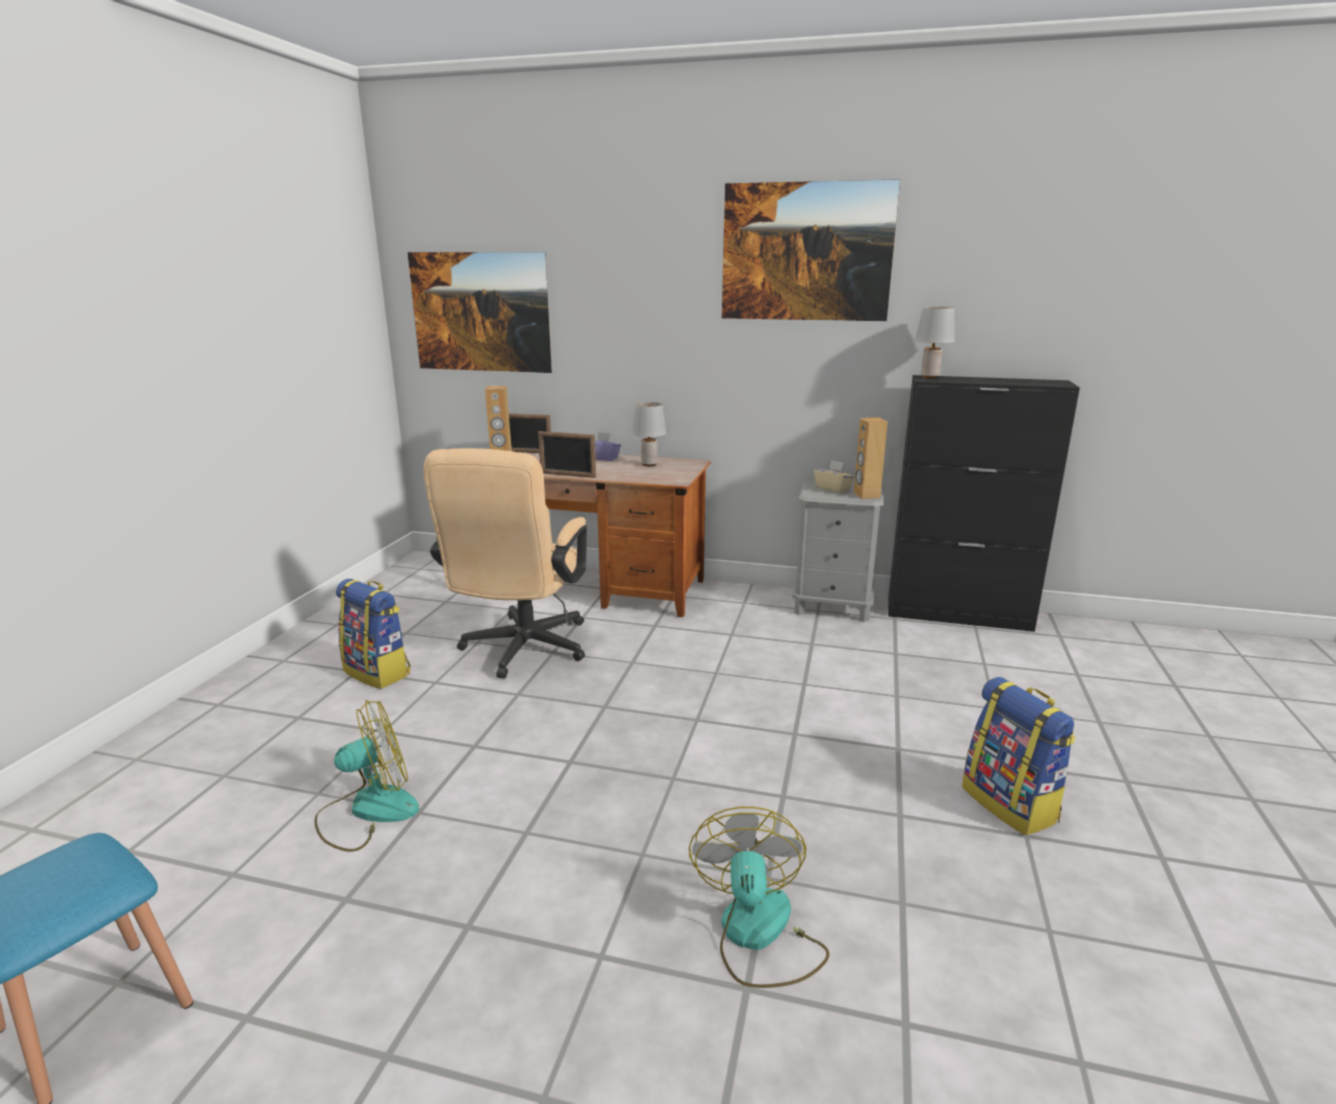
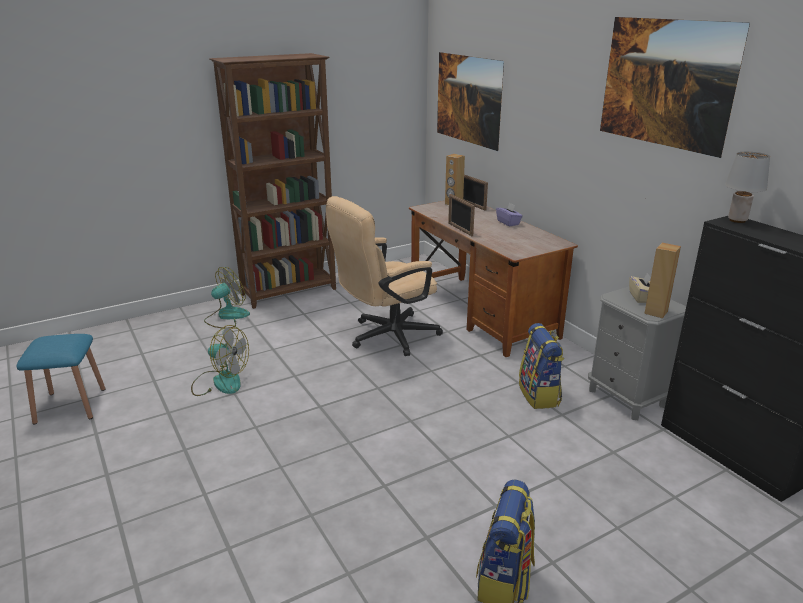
camera: 45 degrees right, 5 degrees up
(286, 654) = (290, 292): none -> brown bookcase
(378, 672) = (310, 318): backpack -> backpack (539, 395)
(648, 464) = (526, 236): grey table lamp -> none
(758, 935) = (266, 533): fan -> fan (226, 317)

